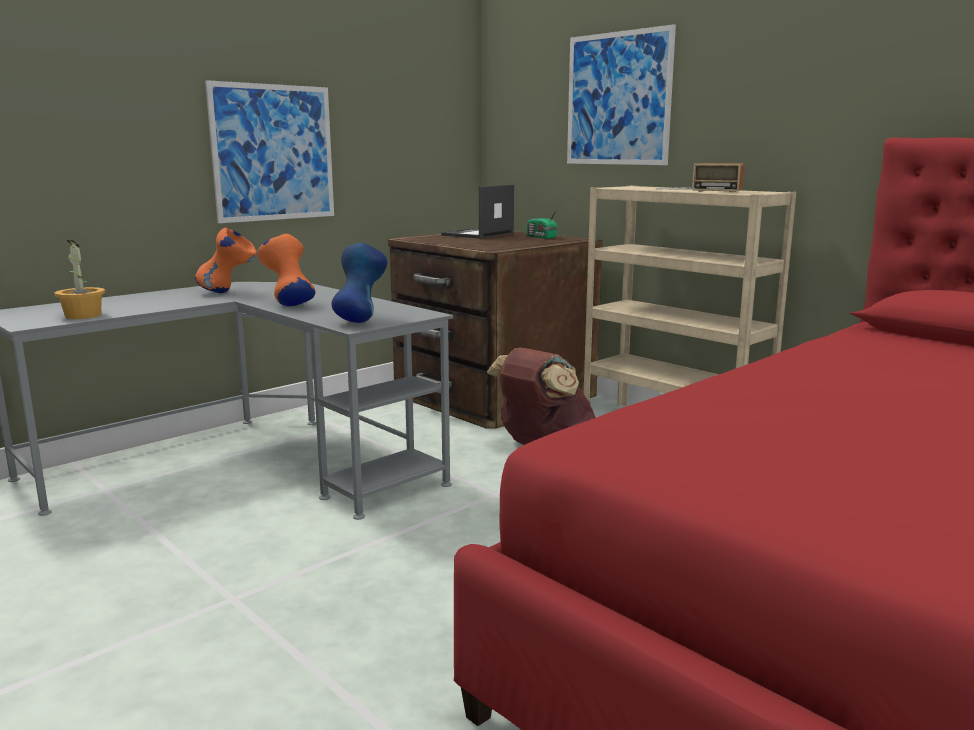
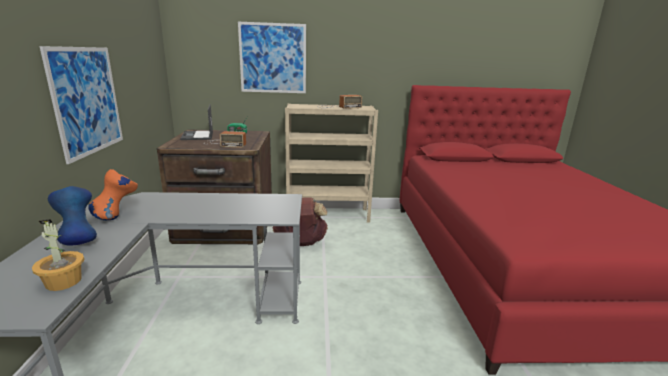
camera: 50 degrees left, 5 degrees up
(288, 305) = (197, 214): orange vase -> none
(360, 320) = (276, 212): blue vase -> blue vase (79, 241)
(477, 243) = (224, 144): none -> radio

